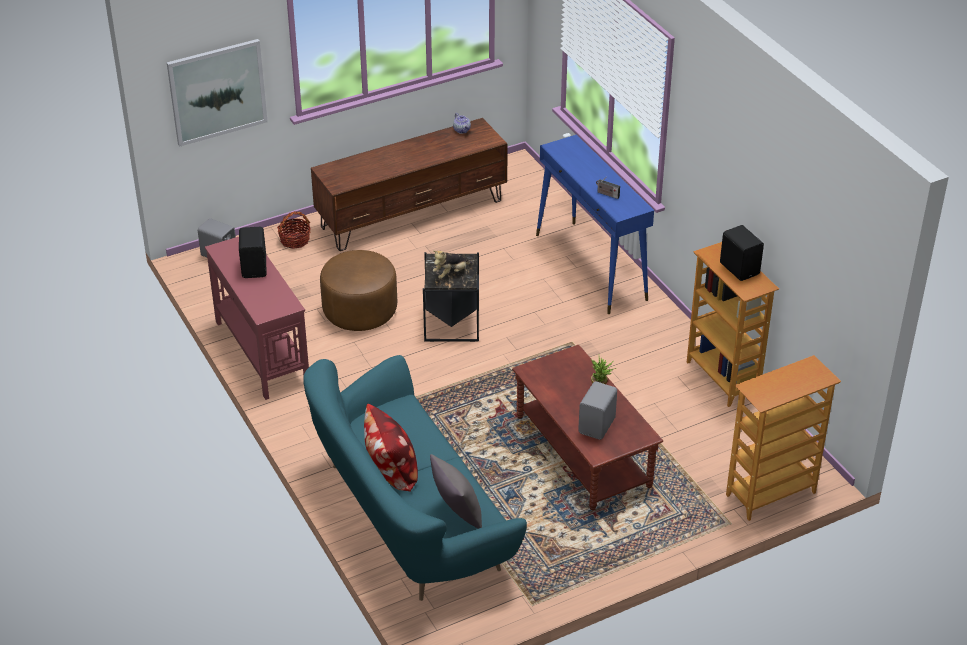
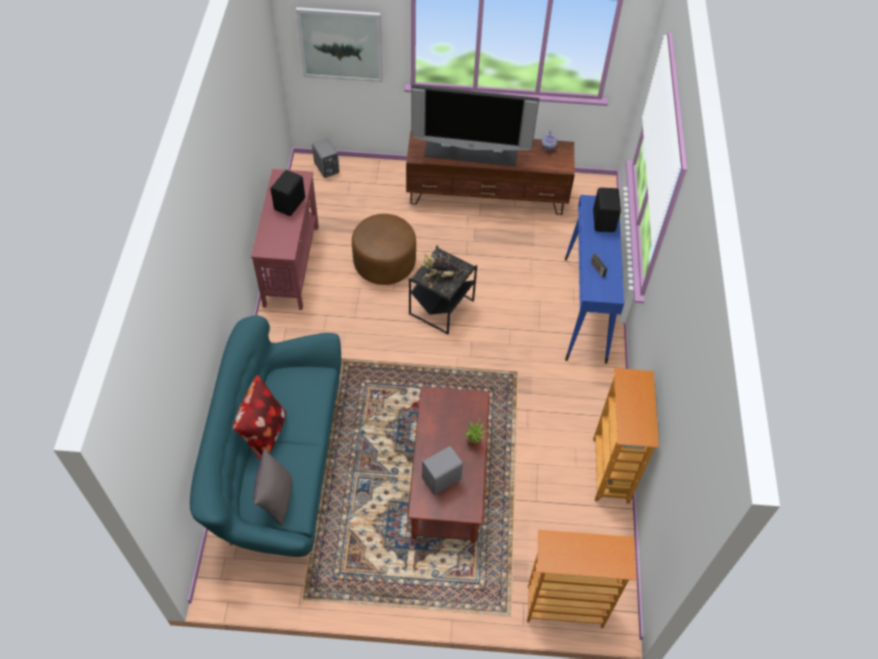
camera: 30 degrees right, 15 degrees up
(295, 240) = (387, 179): basket -> none
(390, 162) = (471, 151): none -> television
(740, 268) = (640, 407): black speaker -> black speaker (604, 221)

